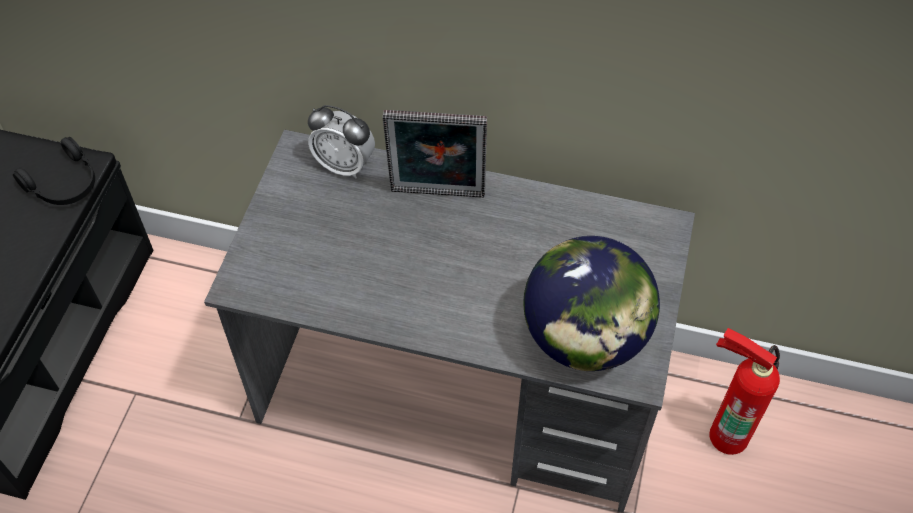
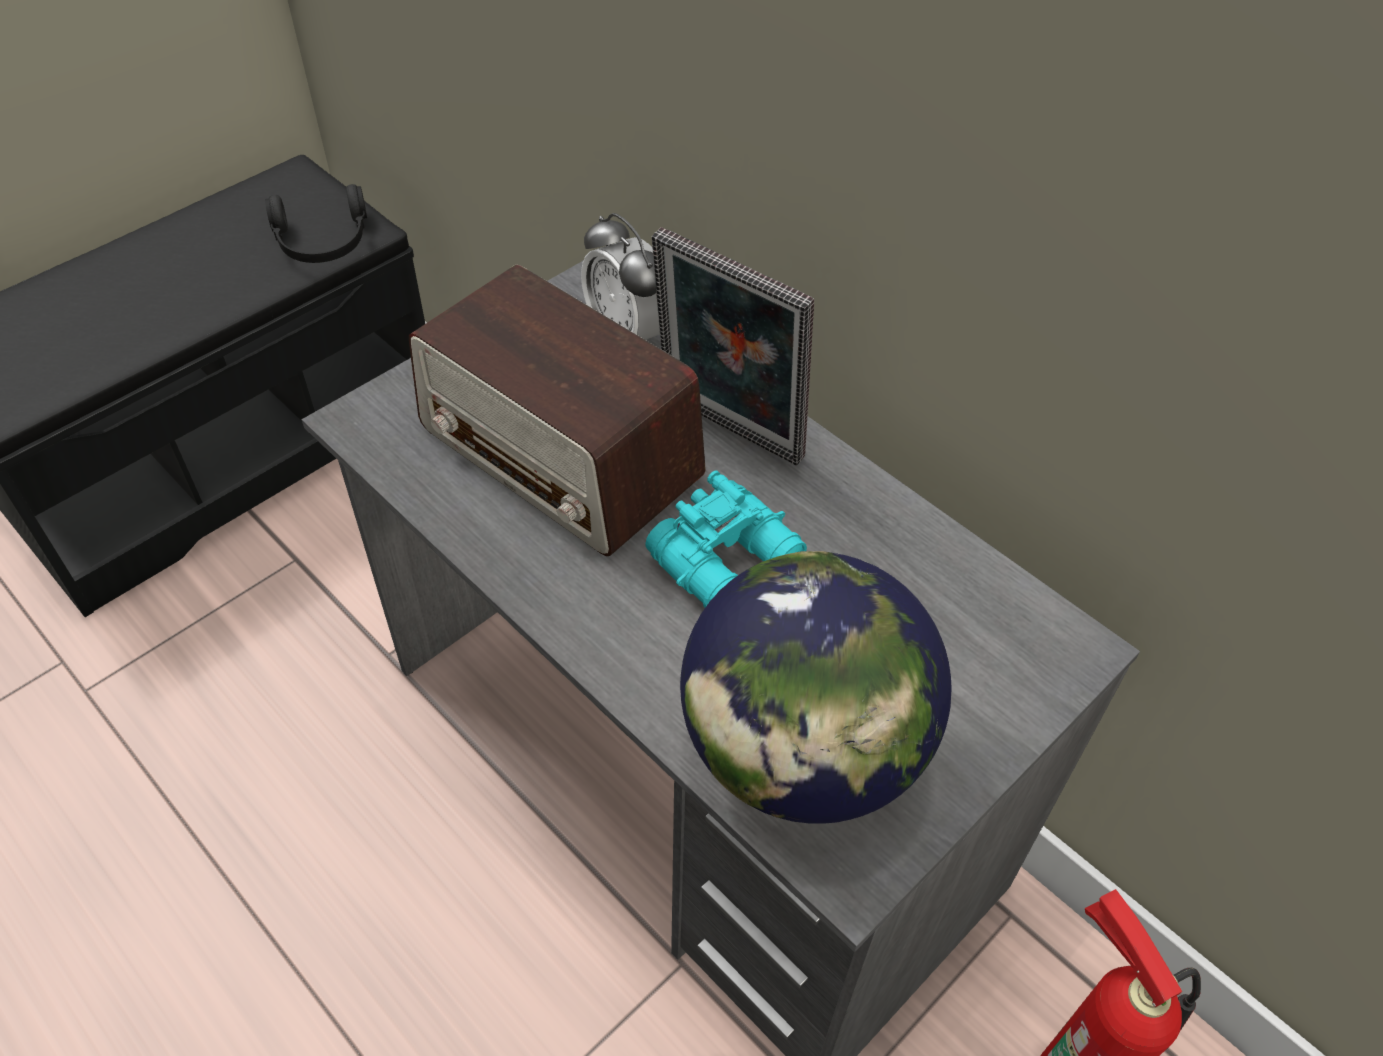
camera: 30 degrees right, 5 degrees down
(362, 250) = (561, 453): none -> radio
(487, 264) = (729, 561): none -> turquoise binoculars

